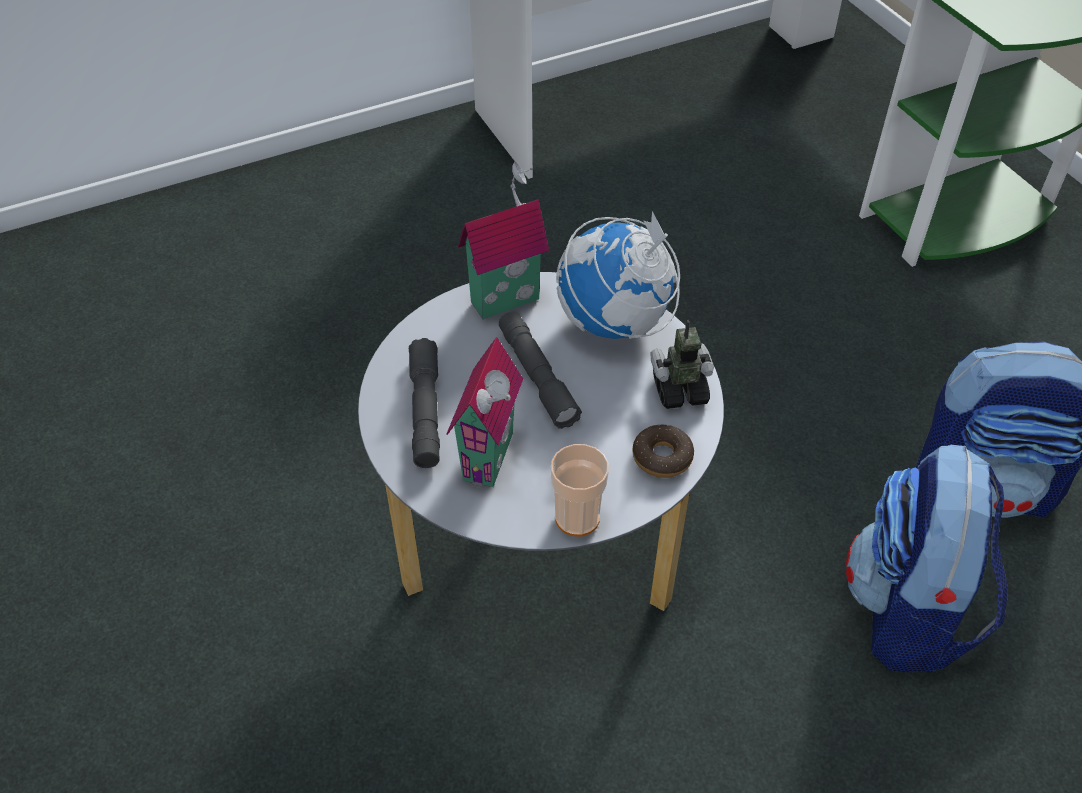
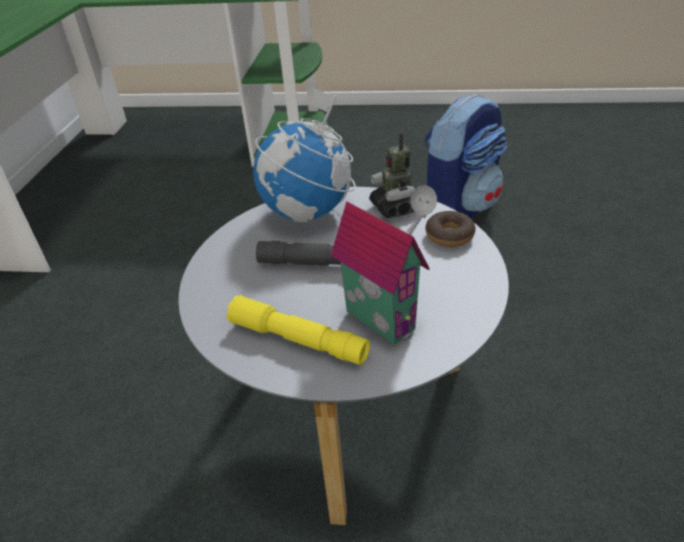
camera: 55 degrees left, 10 degrees down
(425, 411) = (298, 340): grey flashlight -> yellow flashlight
(503, 297) = (224, 252): toy house -> none
(577, 518) = (479, 294): cup -> none
(680, 390) = (396, 208): toy robot -> toy robot turned 45 degrees counterclockwise
(909, 611) = (521, 267): backpack -> none

